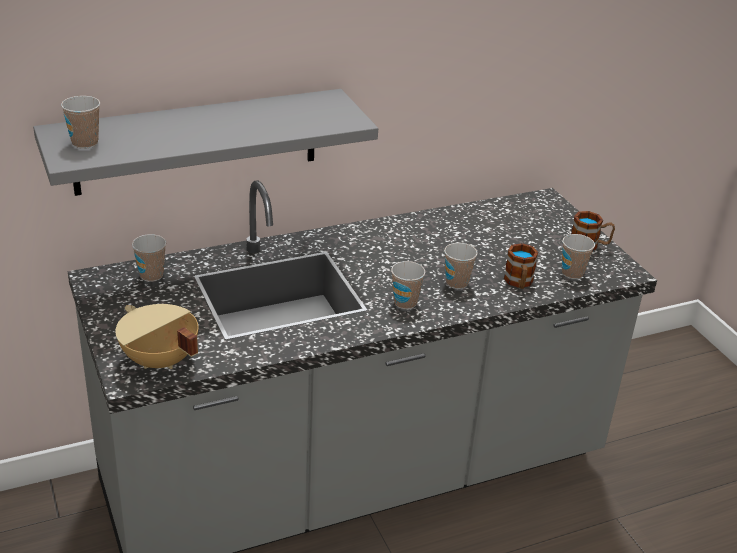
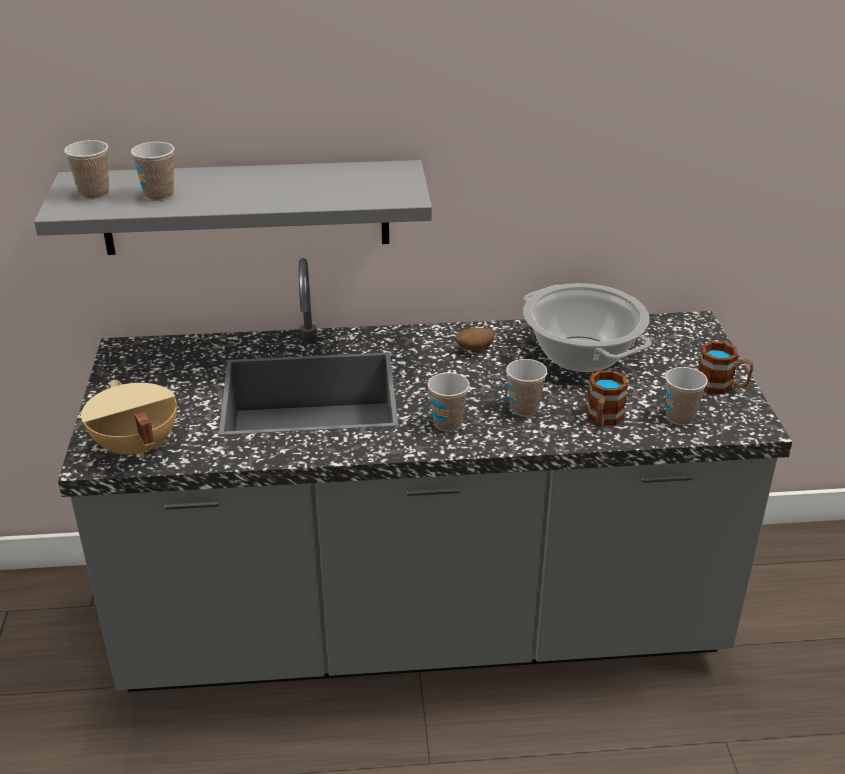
camera: 20 degrees right, 0 degrees up
(151, 275) = (183, 354): cup -> cup (159, 195)
(393, 240) = (475, 350): none -> potato
(477, 234) = (582, 355): none -> cooking pot

